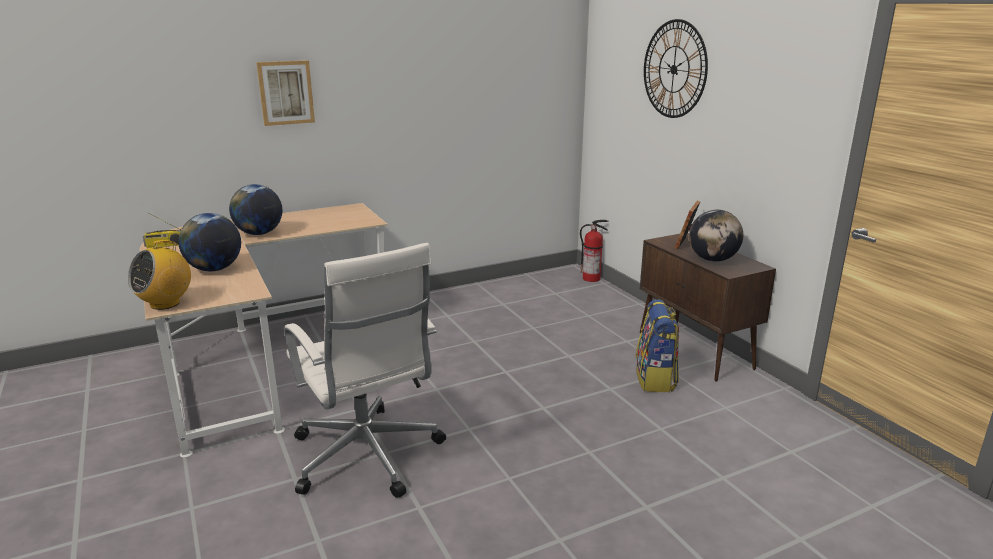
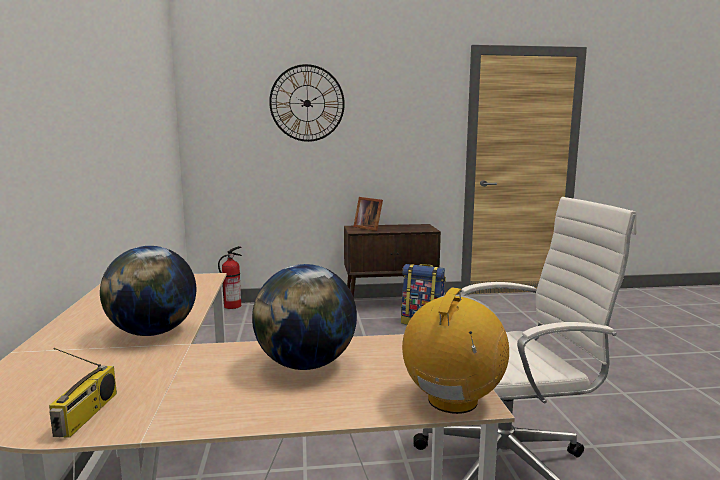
camera: 70 degrees left, 10 degrees down
(165, 303) = (452, 401): radio -> radio turned 120 degrees counterclockwise
(286, 92) = (38, 105): picture -> none
(712, 260) = (404, 229): globe -> none

